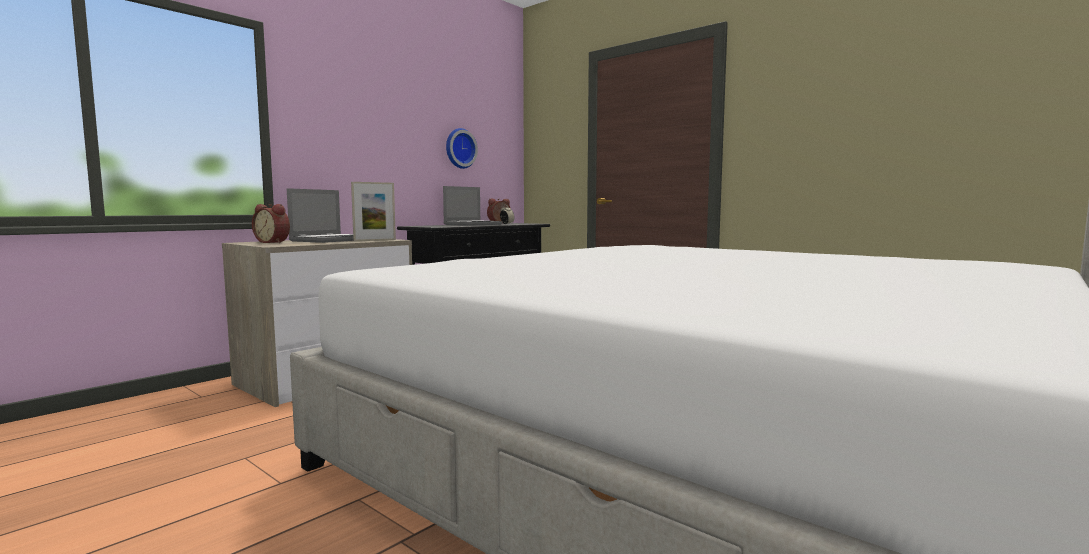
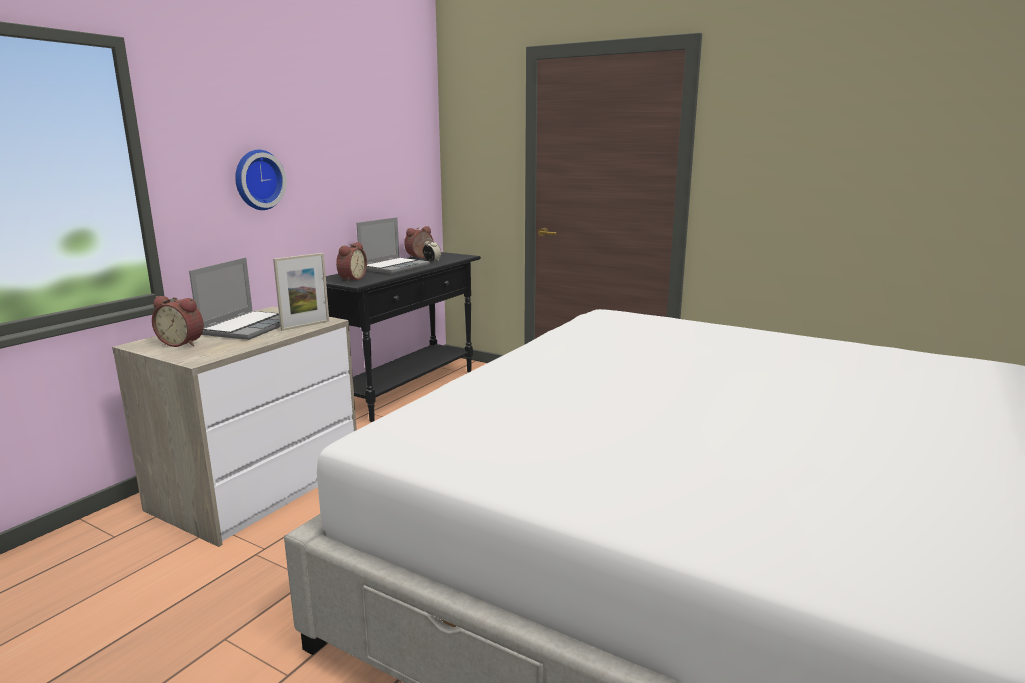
camera: 10 degrees left, 10 degrees up
(431, 226) = (351, 279): none -> alarm clock
(459, 148) = (370, 170): wall clock -> wall clock (257, 180)

